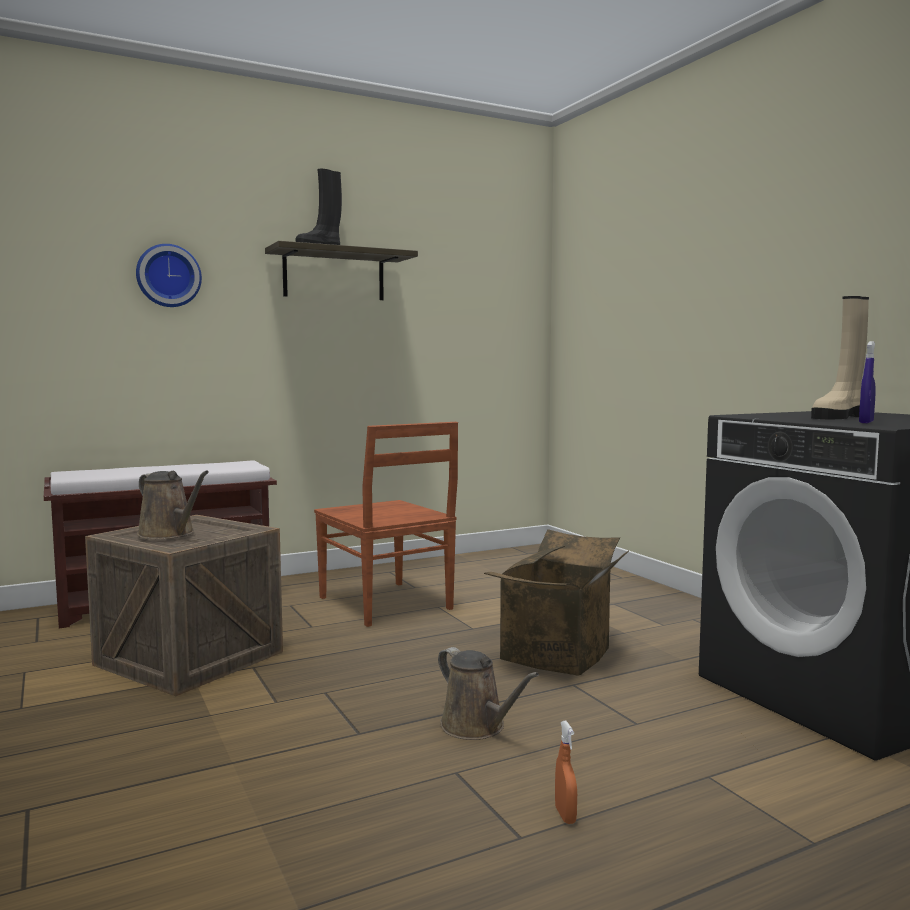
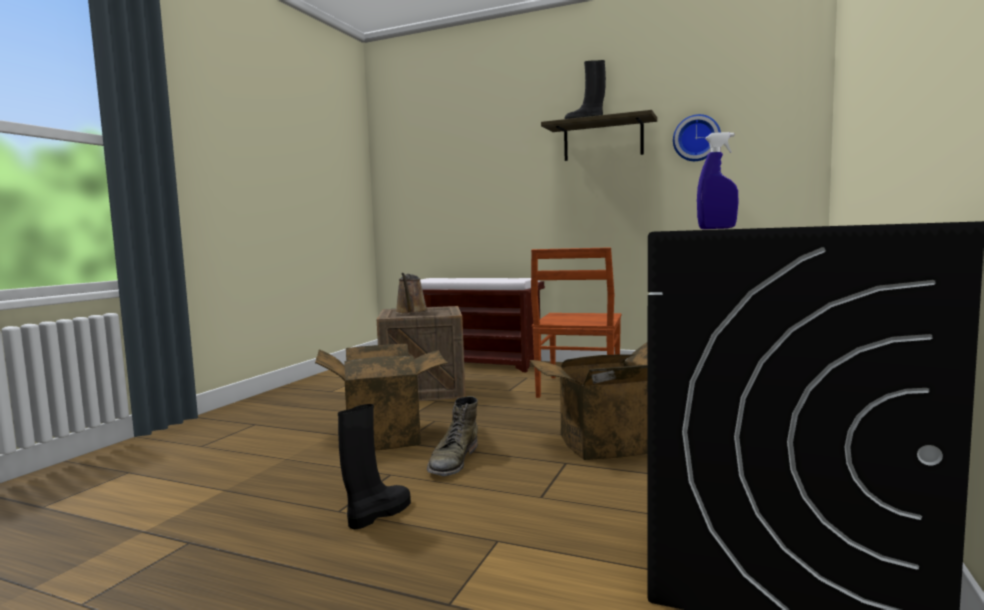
camera: 50 degrees right, 0 degrees up
(168, 276) = (492, 156): wall clock -> wall clock (696, 138)
(315, 734) = (385, 436): none -> cardboard box
(477, 727) = (453, 461): brown watering can -> green boot
(565, 815) = (378, 514): orange spray bottle -> black boot
(838, 417) = (768, 227): beige boot -> none

